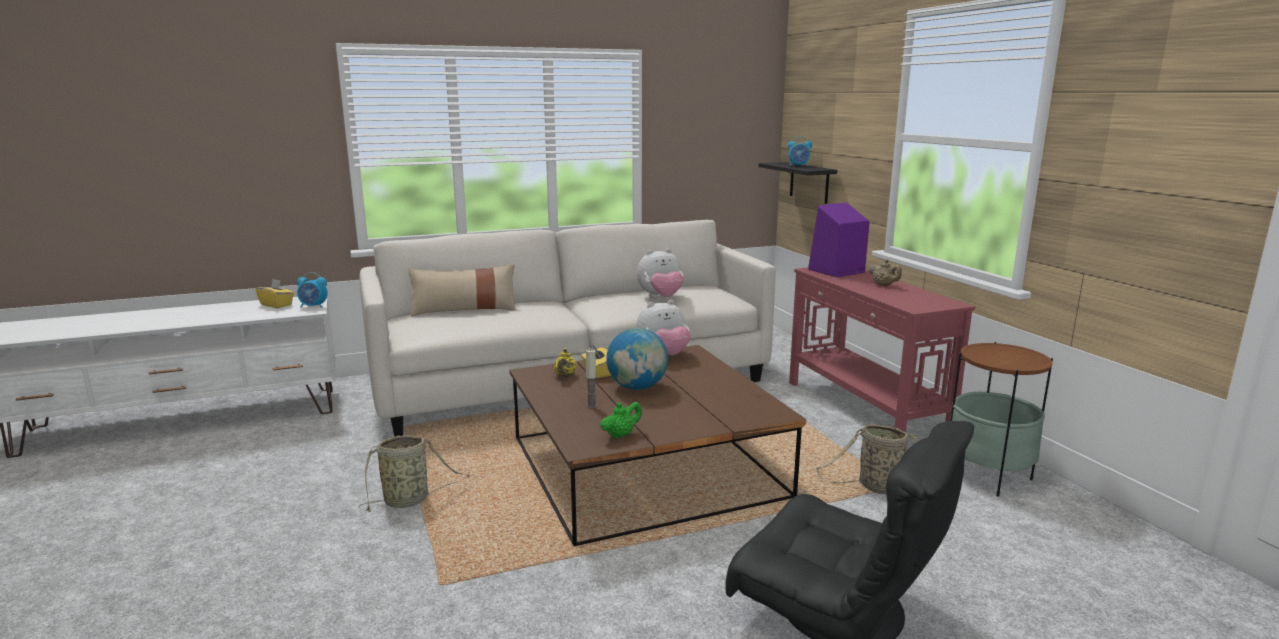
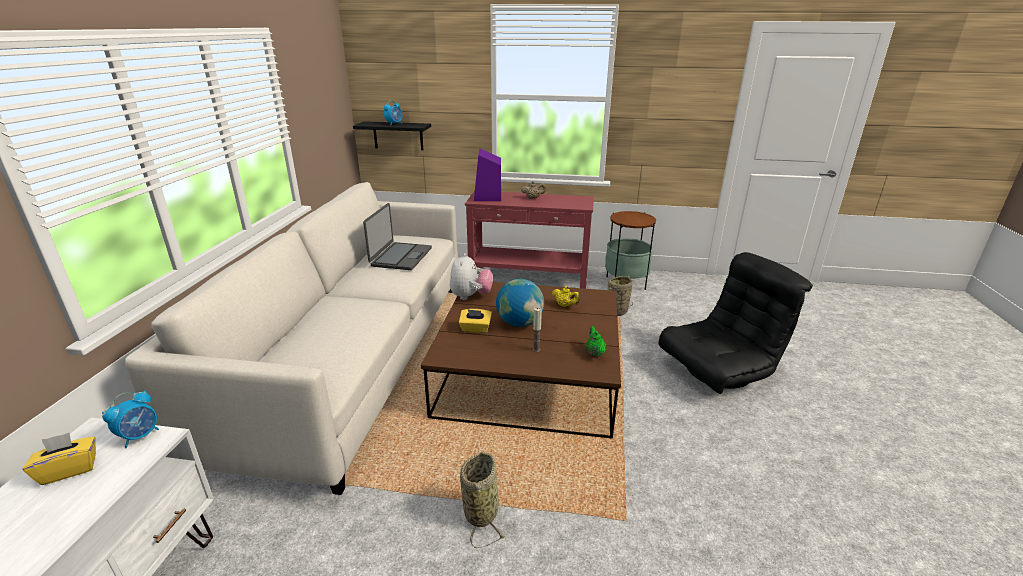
camera: 60 degrees left, 10 degrees up
(464, 310) = (292, 342): beige pillow -> none
(565, 376) = (466, 344): yellow teapot -> yellow teapot (565, 306)
(661, 297) = (400, 257): plush toy -> laptop

